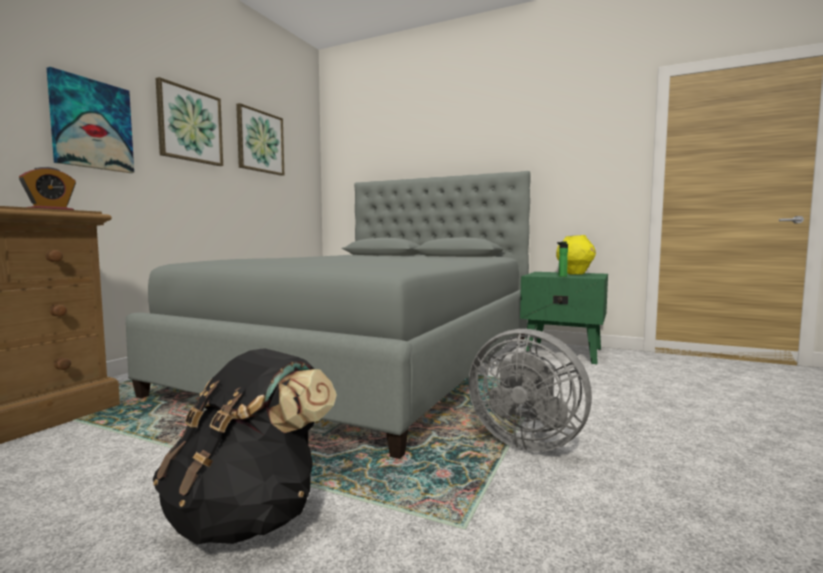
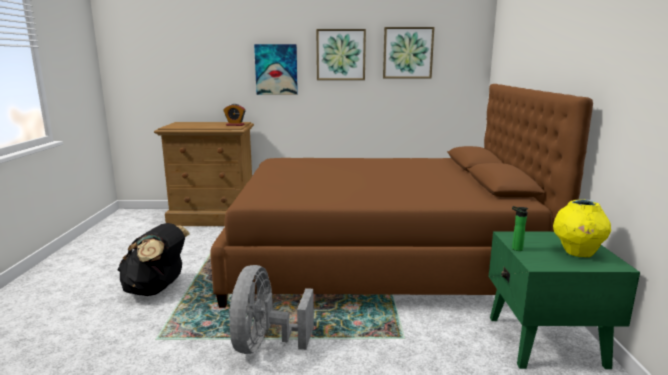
camera: 65 degrees right, 10 degrees up
(373, 363) = (379, 259): grey bed -> brown bed

